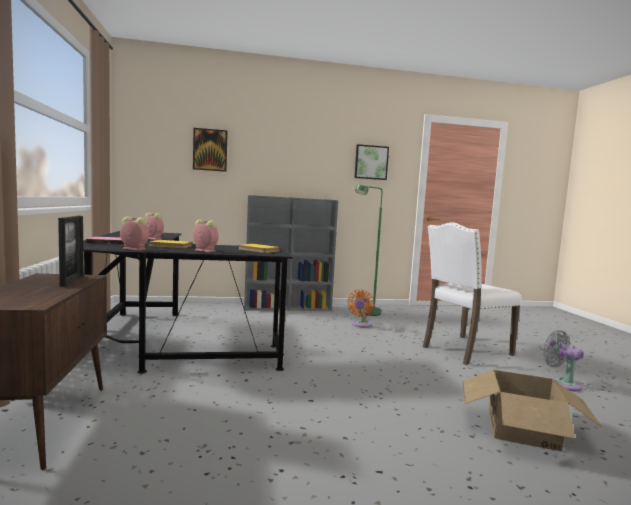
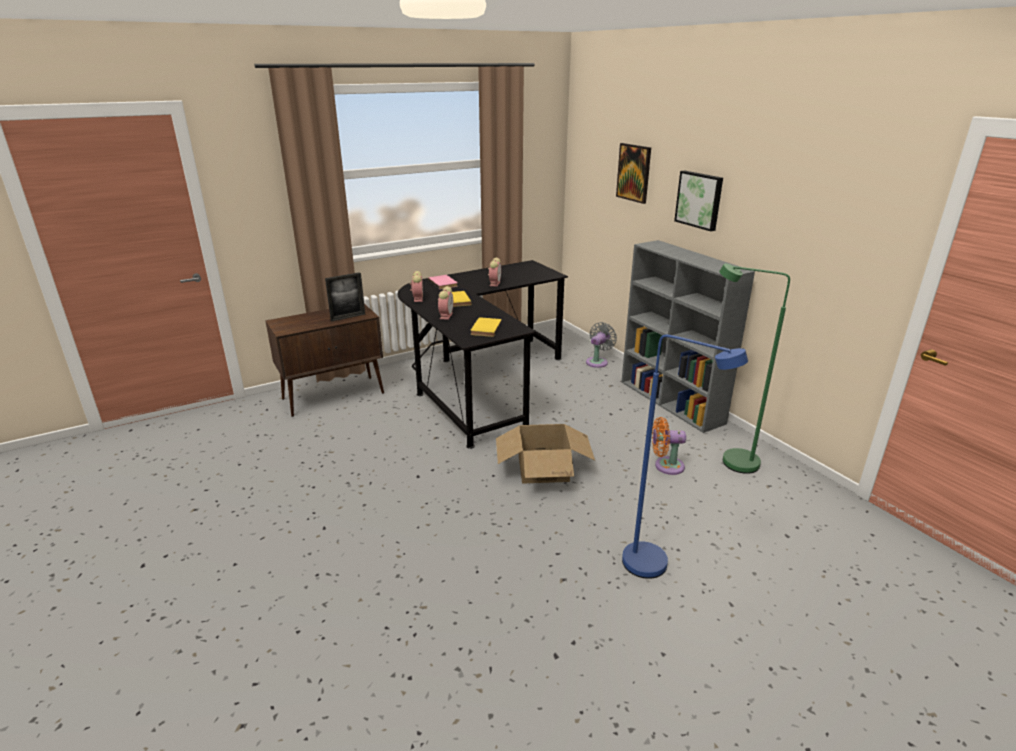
camera: 70 degrees right, 20 degrees up
(371, 162) = (831, 216): picture -> picture (699, 200)
(464, 350) = (656, 568): white chair -> blue floor lamp
(522, 429) = (429, 613): cardboard box -> cardboard box (543, 468)
(562, 383) = (602, 672): grey fan -> grey fan (598, 362)

